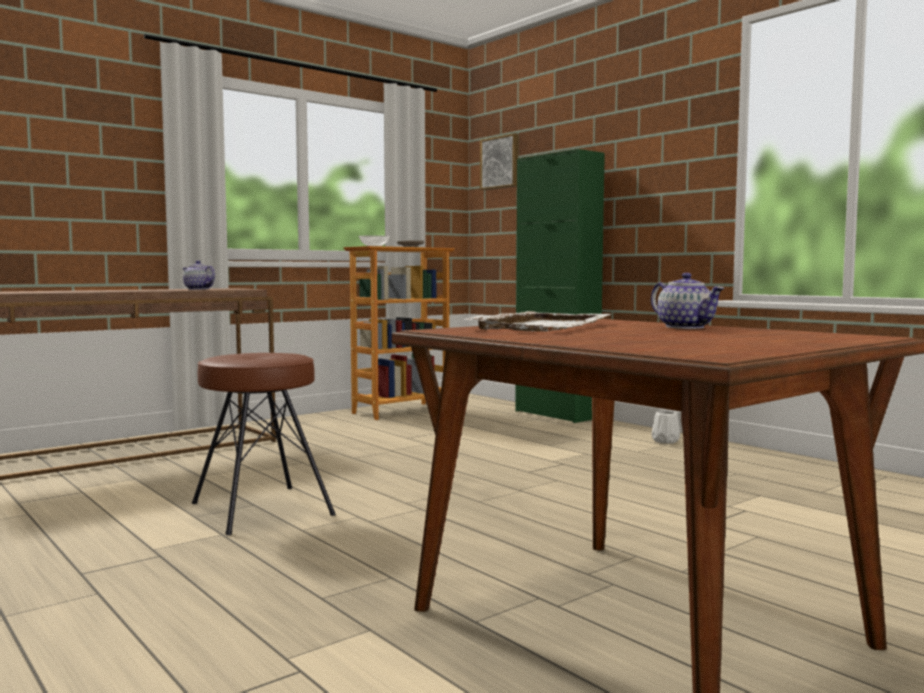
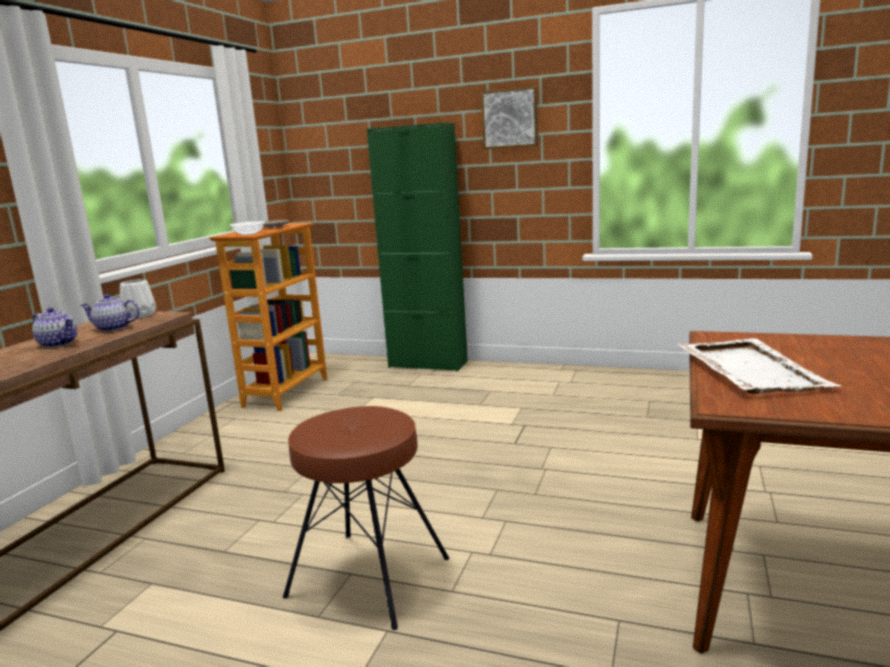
camera: 30 degrees left, 10 degrees up
(501, 163) = (326, 127): picture -> picture (510, 118)
(665, 441) = (553, 376): white vase -> white vase (140, 315)
(686, 327) = (833, 346): teapot -> teapot (59, 344)

